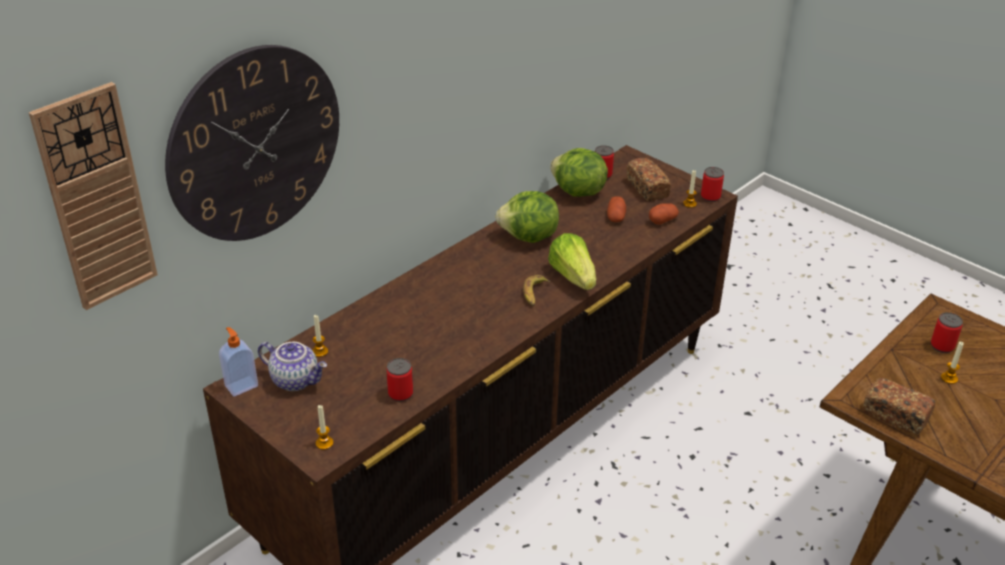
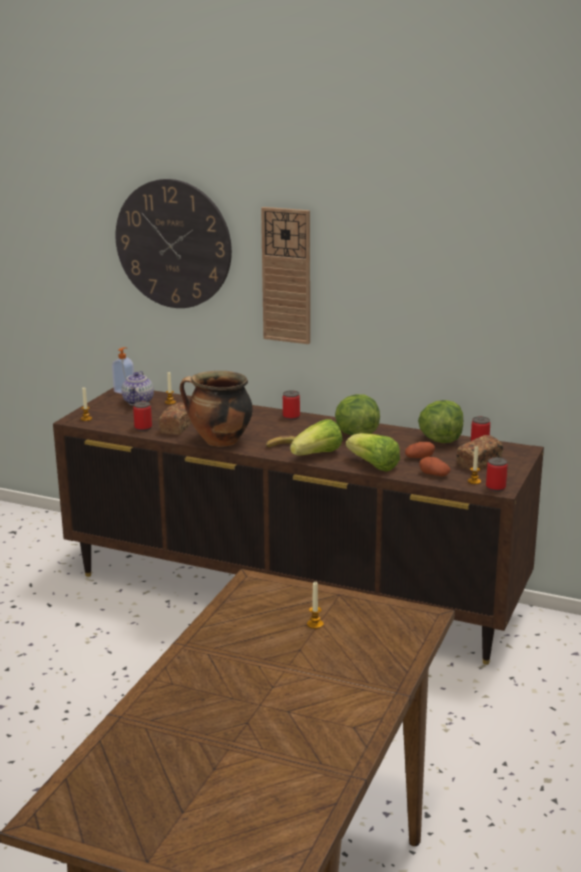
camera: 70 degrees right, 15 degrees down
(96, 199) = (80, 226): wall clock -> wall clock (286, 276)
(490, 339) = (219, 442): none -> cooking pot
(622, 249) = (373, 466): none -> lettuce
(895, 416) = (240, 601): bread -> bread (177, 427)
(942, 346) = (364, 619): can -> can (291, 417)

